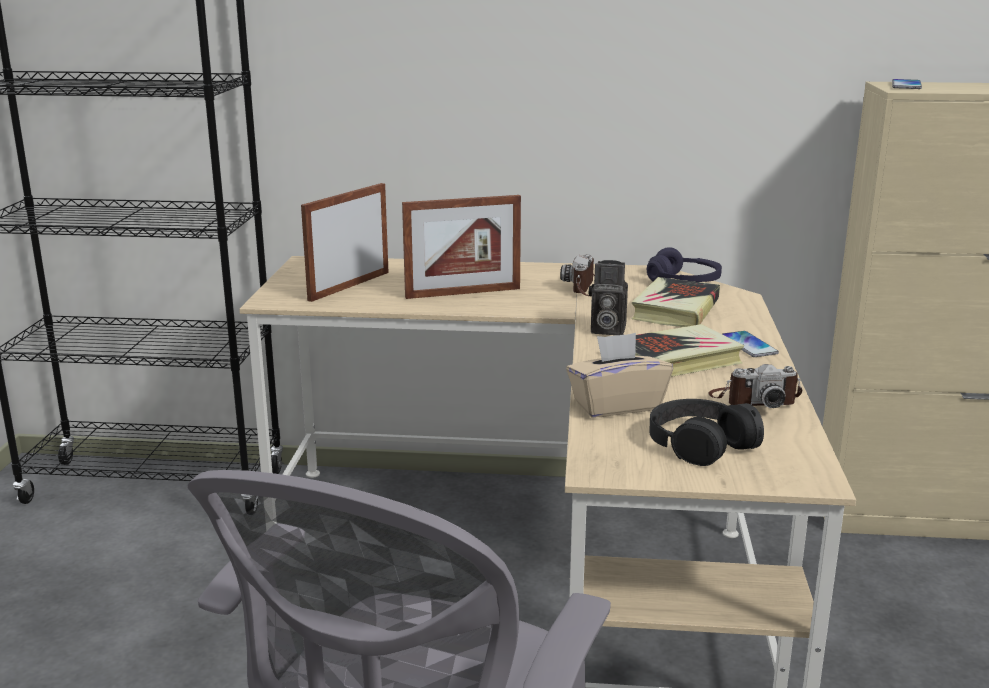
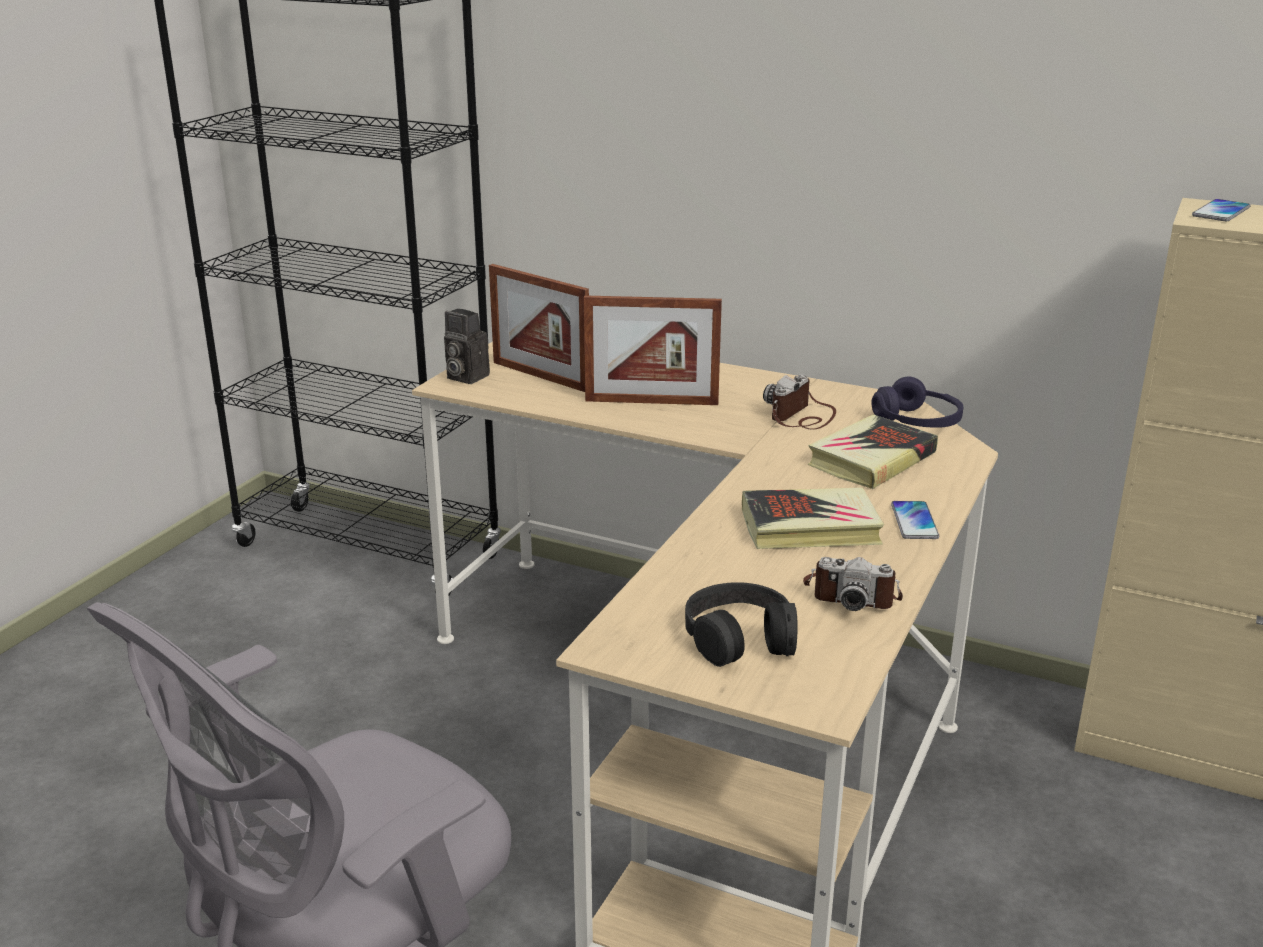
camera: 20 degrees right, 5 degrees up
(349, 286) = (540, 376): picture frame -> picture frame turned 105 degrees counterclockwise
(605, 330) = (766, 474): camera -> camera (464, 377)
(616, 405) = (692, 574): beige tissue box -> none

